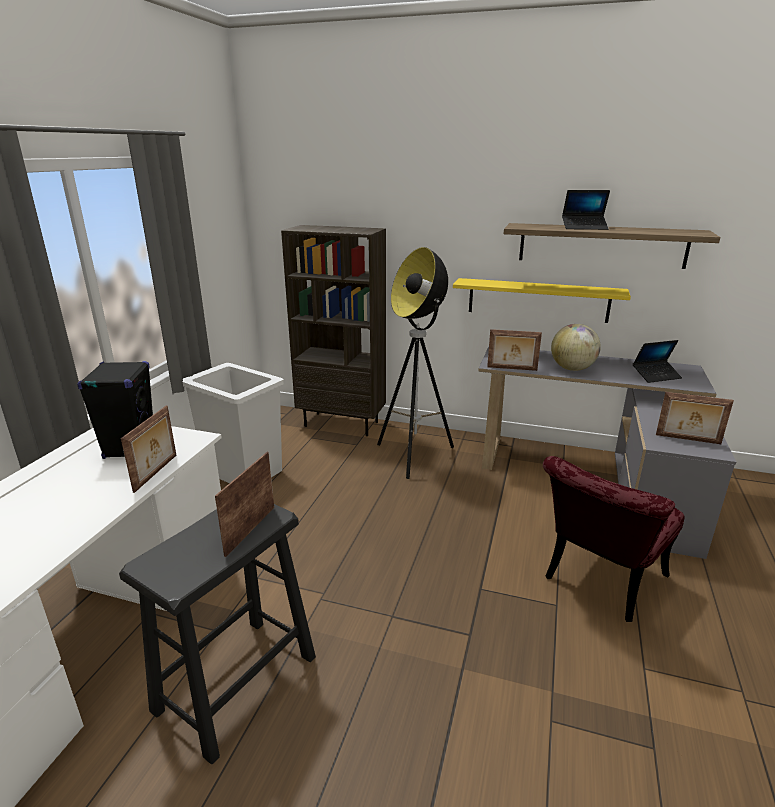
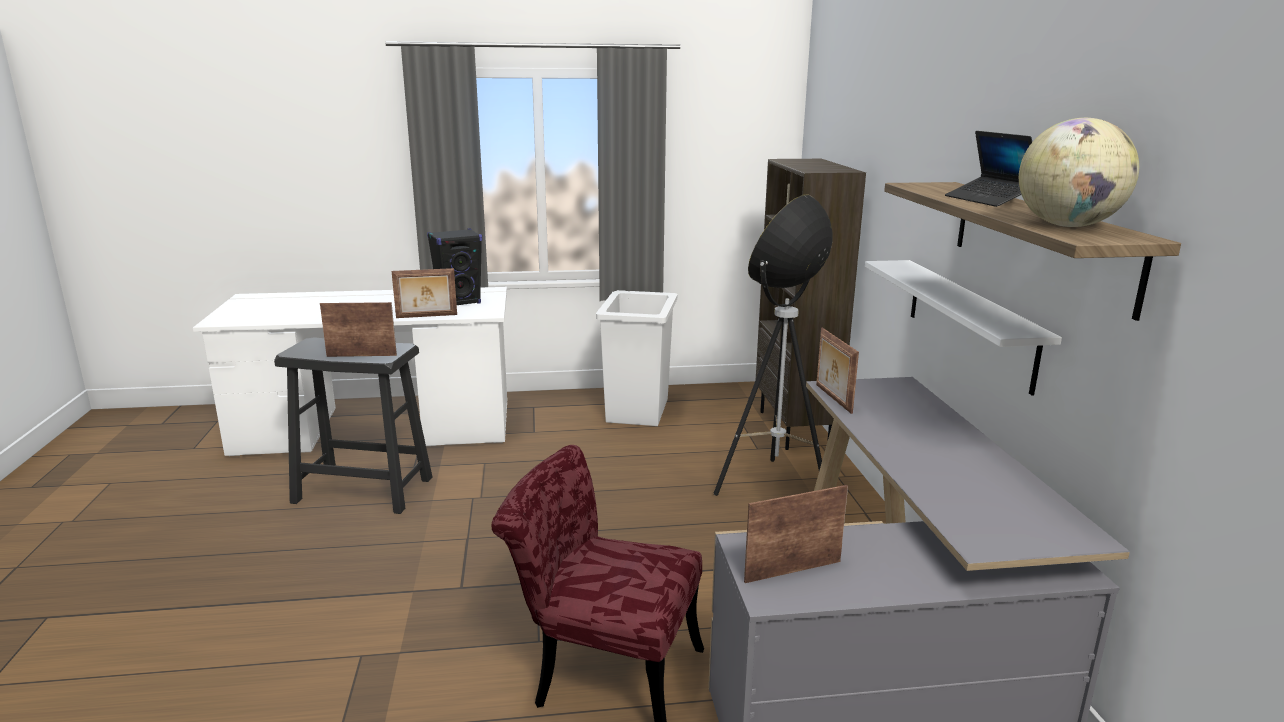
camera: 65 degrees right, 5 degrees down
(538, 300) = (969, 321): yellow shelf -> white shelf
(572, 369) = (898, 435): globe -> globe (1068, 226)
(656, 376) = (976, 503): laptop -> none
(688, 439) = (792, 570): picture frame -> picture frame turned 75 degrees clockwise

